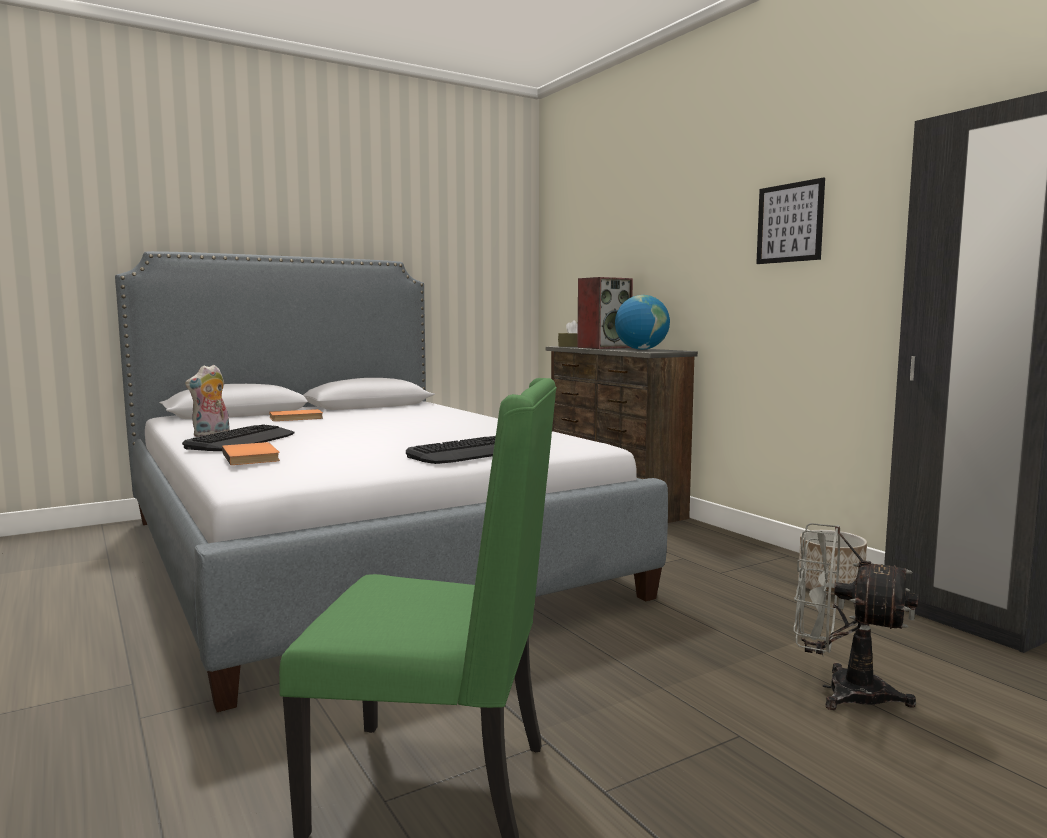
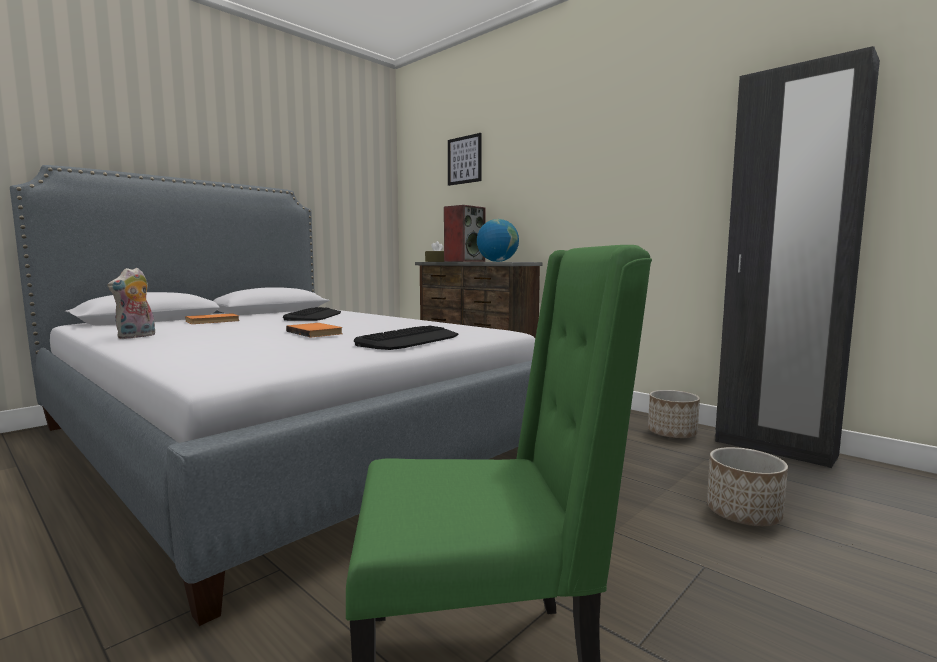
camera: 15 degrees left, 0 degrees up
(242, 440) = (175, 339): keyboard -> keyboard (314, 316)
(253, 457) = (202, 351): orange book -> orange book (316, 332)
(790, 223) = (619, 161): picture -> picture (464, 160)
(840, 691) = (744, 514): grey fan -> planter

